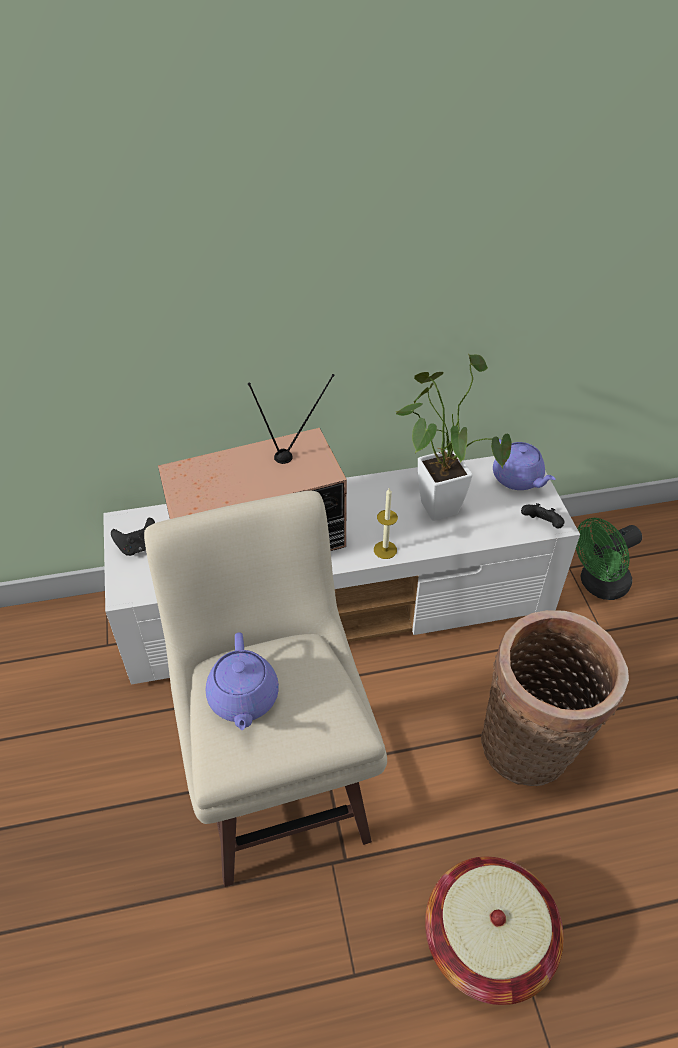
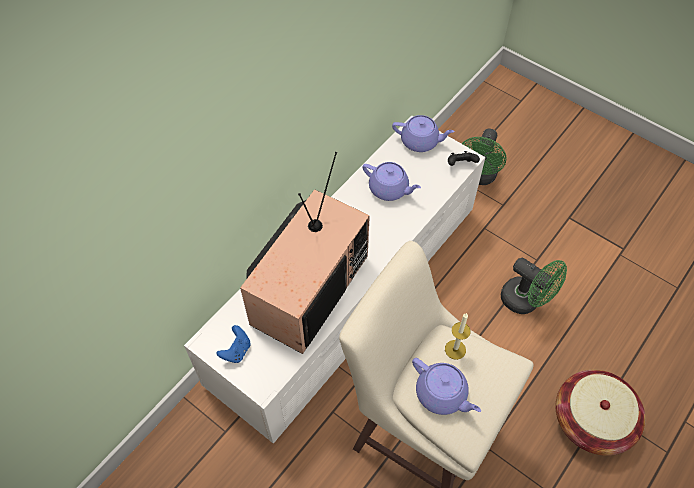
camera: 40 degrees left, 10 degrees up
(138, 547) = (236, 351): black game controller -> blue game controller
(385, 550) = (391, 242): candle -> candle (455, 349)
(436, 502) = (389, 189): potted plant -> purple teapot
(531, 747) = (526, 301): basket -> green fan

